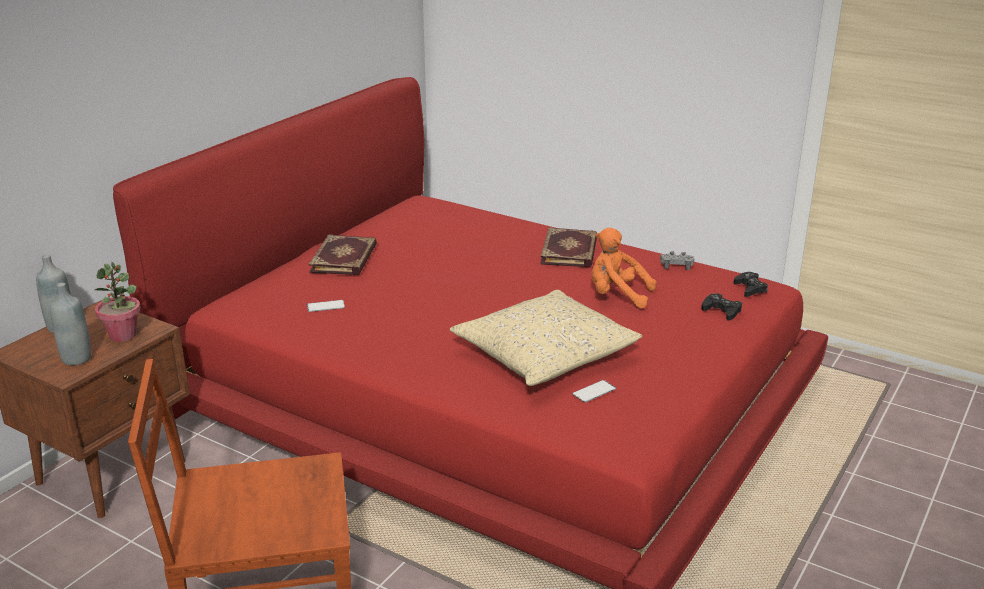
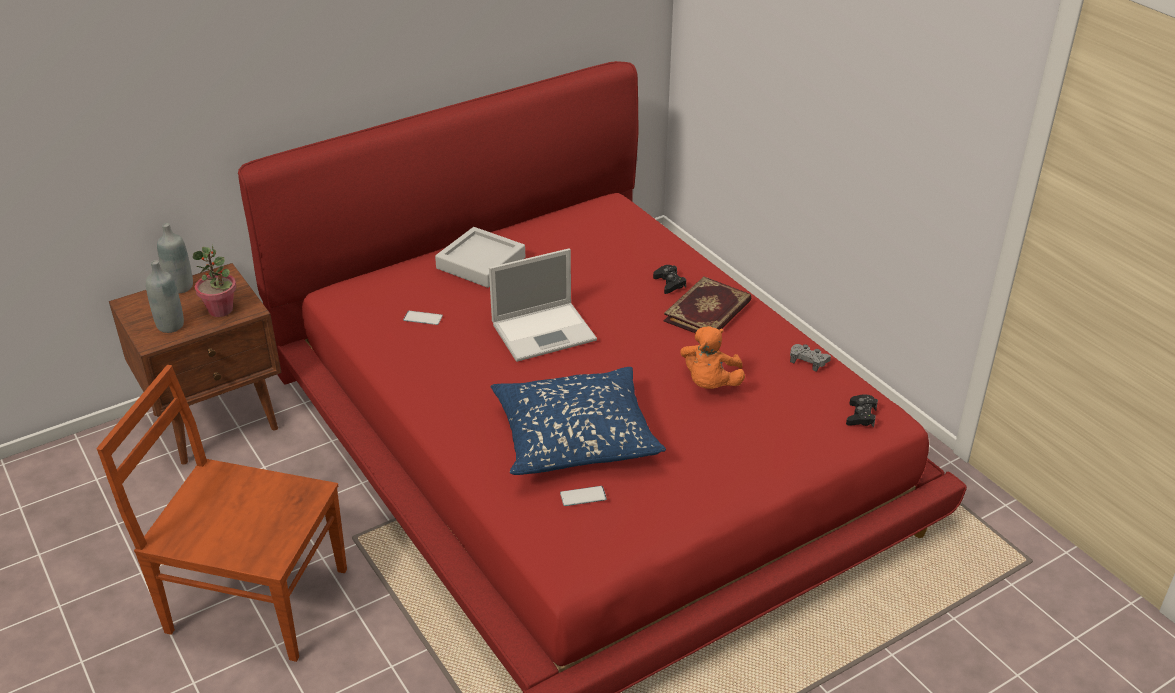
camera: 25 degrees right, 10 degrees up
(345, 258) = (481, 263): book -> grey tray
(448, 291) = (545, 331): none -> laptop
(545, 354) = (575, 436): beige pillow -> blue pillow
(617, 295) = (710, 384): orange plush toy -> orange plush toy turned 120 degrees counterclockwise
(722, 311) = (802, 436): black game controller -> black game controller (669, 283)

